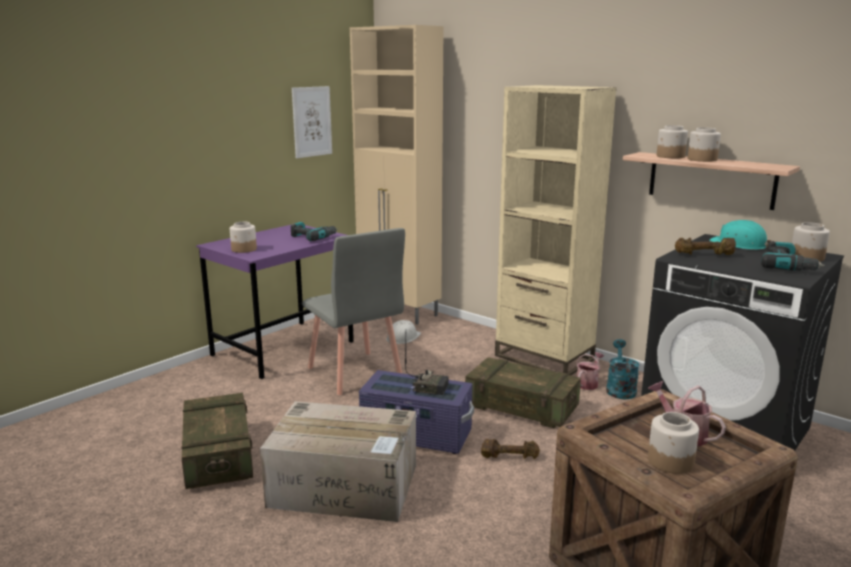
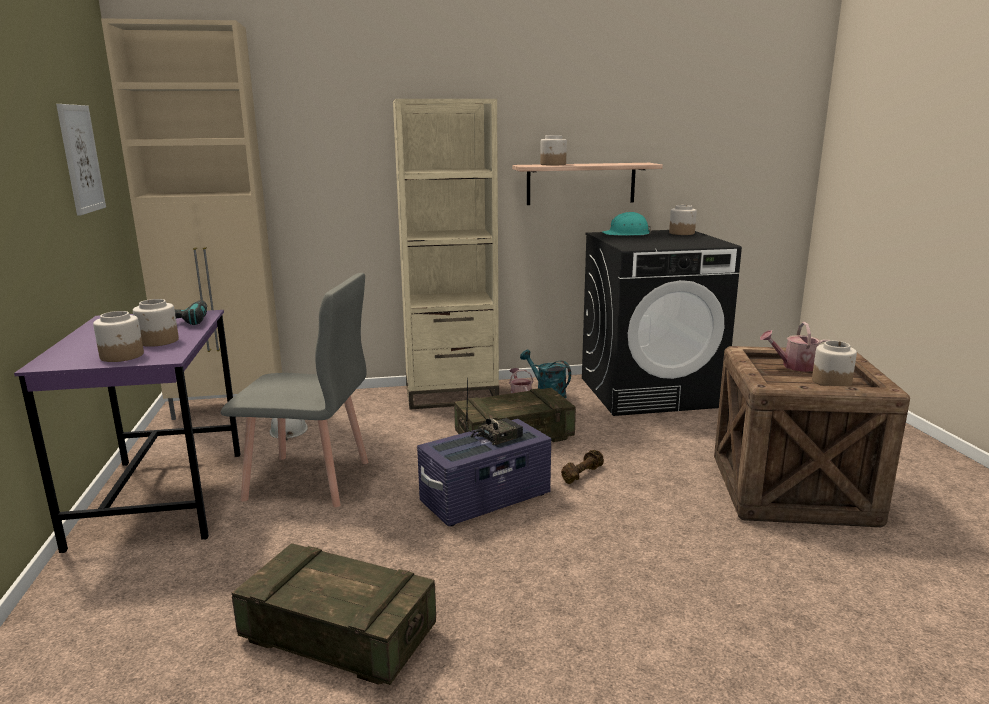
camera: 50 degrees left, 0 degrees up
(346, 485) = (521, 570): cardboard box -> none
(702, 159) = (583, 164): jar -> jar (159, 341)
(704, 255) = (635, 243): brown dumbbell -> none
(787, 266) = (693, 239): power drill -> none

